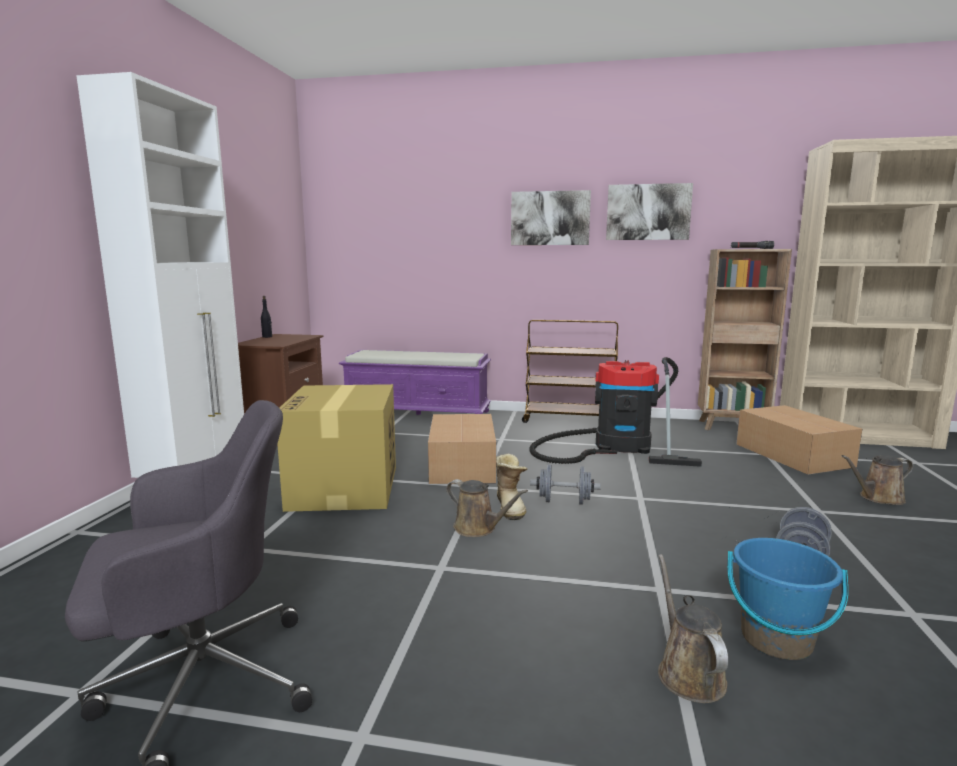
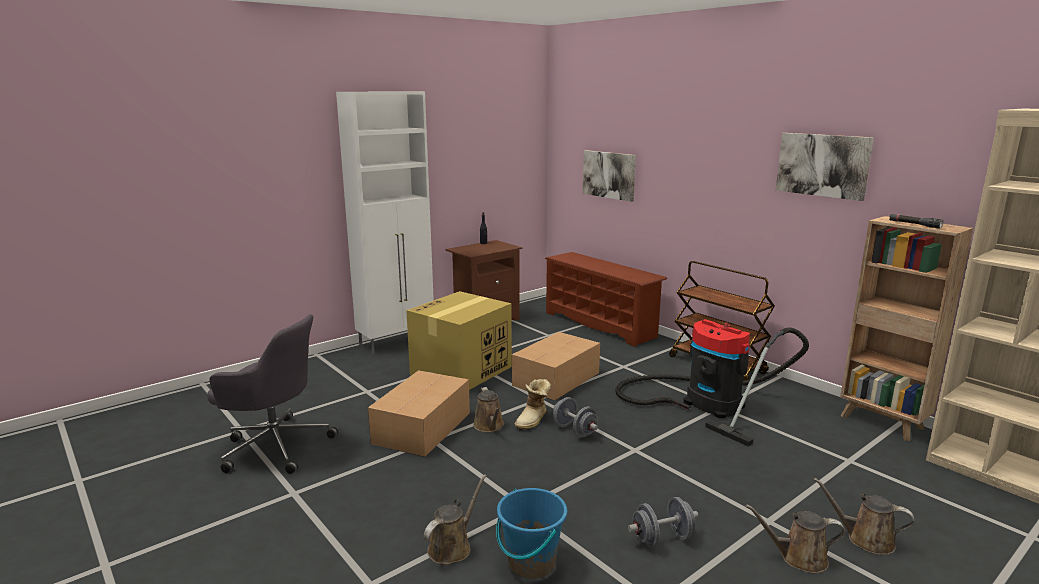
camera: 40 degrees right, 5 degrees up
(418, 413) = (601, 324): purple bench -> brown shoe rack
(550, 218) = (727, 161): picture -> picture (609, 175)
(792, 454) = (879, 471): cardboard box -> cardboard box (423, 427)
(884, 527) = (798, 558): none -> brown watering can

